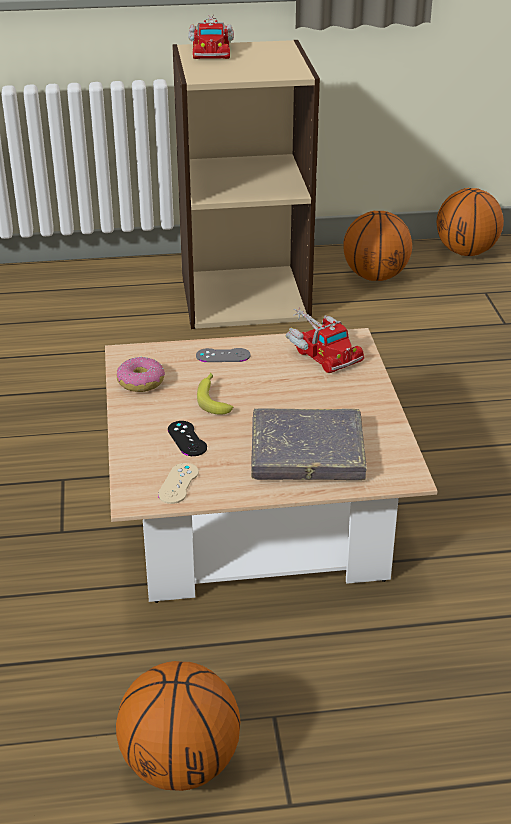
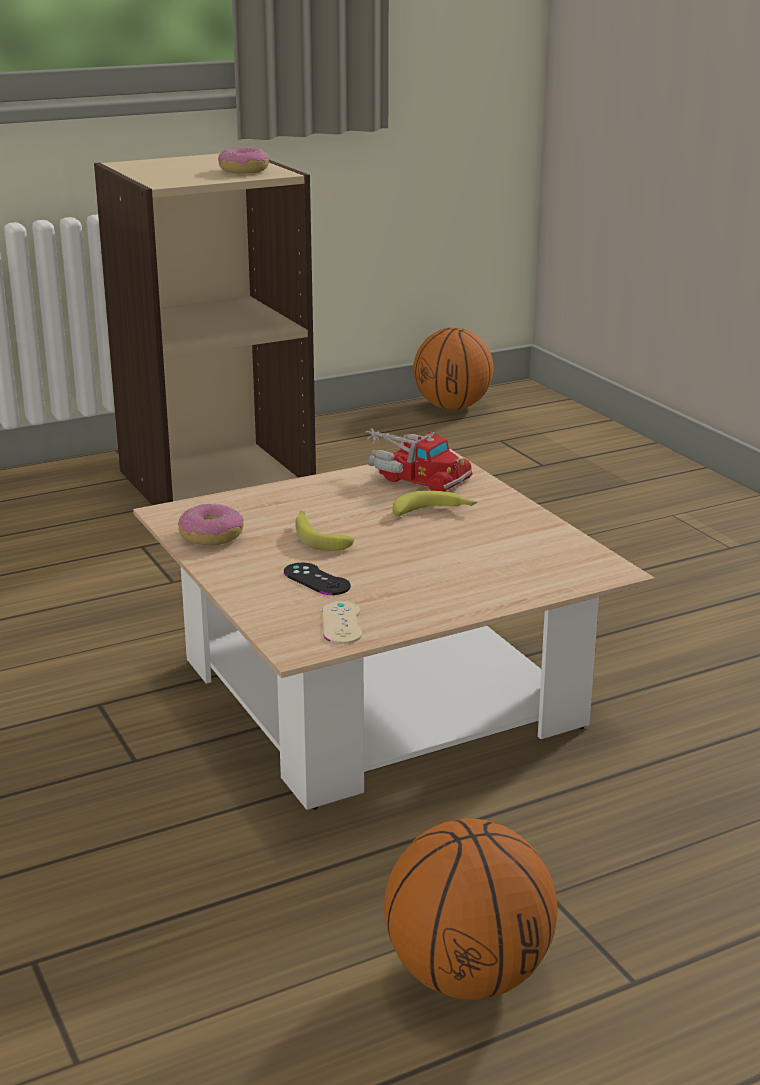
camera: 20 degrees left, 10 degrees down
(211, 49) = (149, 163): toy truck -> none
(223, 355) = (296, 496): grey game controller -> none
(273, 67) = (243, 170): none -> donut
(307, 452) = (475, 568): grey book -> none
(313, 391) = (434, 512): none -> banana
(375, 276) = (364, 442): basketball -> none

